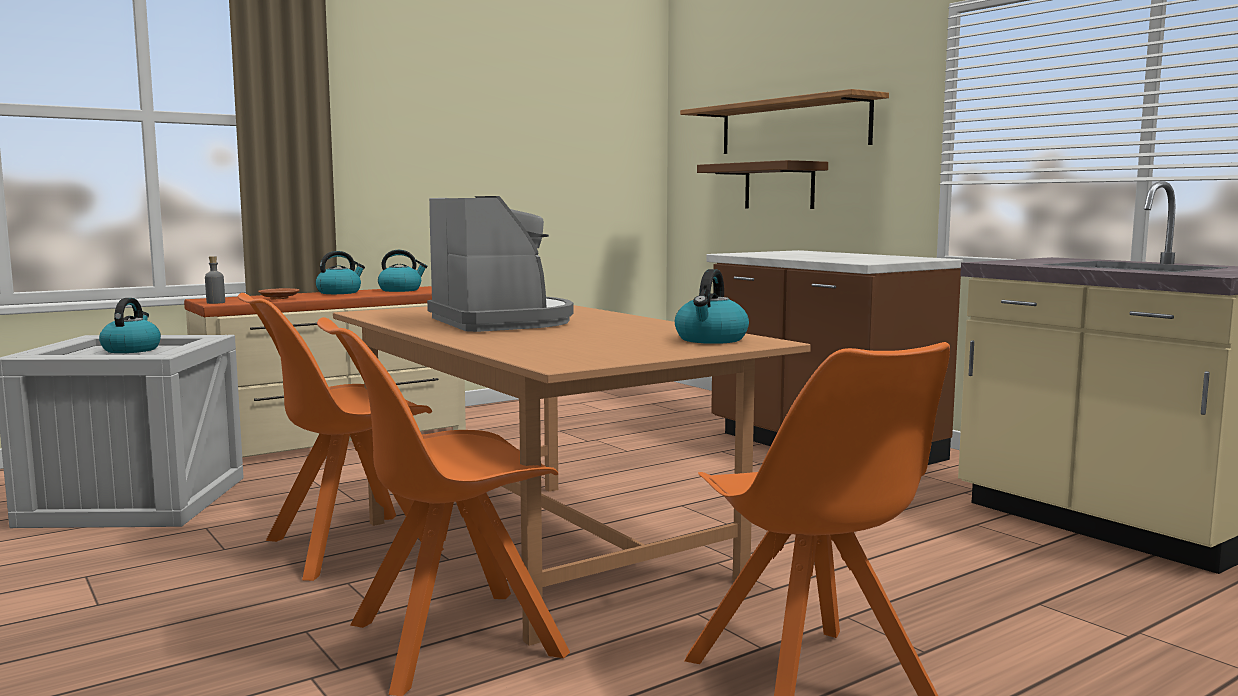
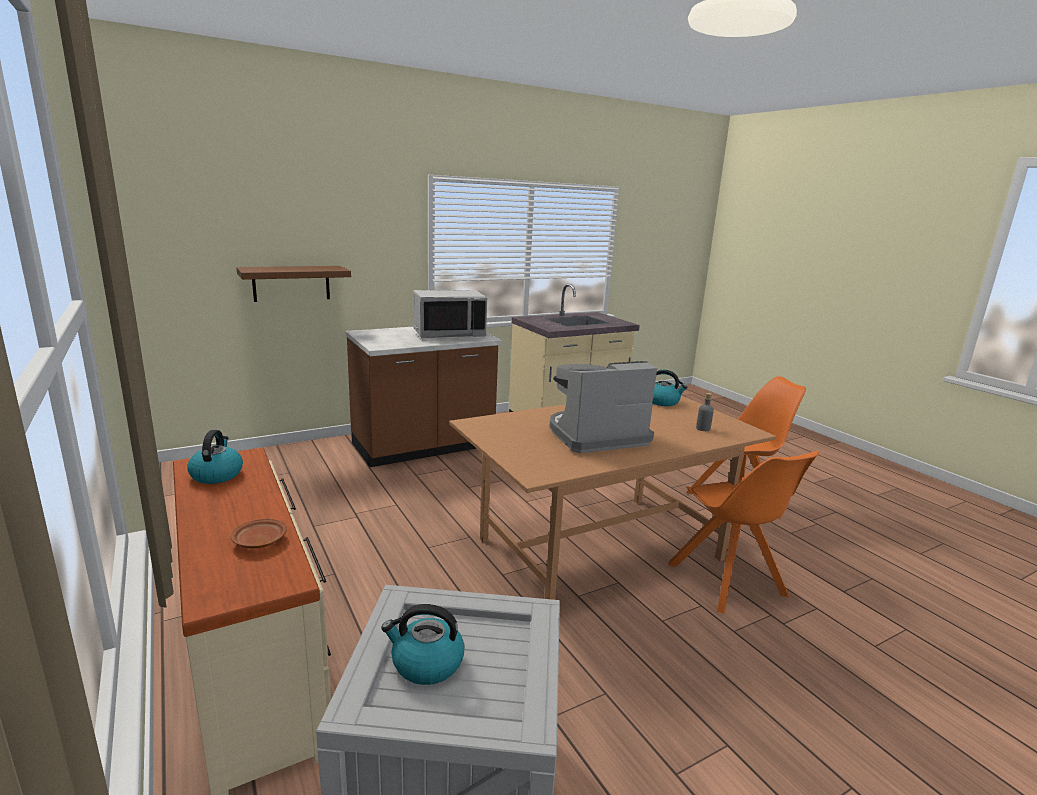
camera: 85 degrees left, 10 degrees up
(215, 302) = (278, 584): grey bottle -> grey bottle (703, 428)
(339, 292) = (209, 508): kettle -> none
(347, 547) = (600, 625): orange chair -> none
(793, 126) = (301, 238): shelf -> none
(858, 258) = (449, 333): none -> grey microwave

